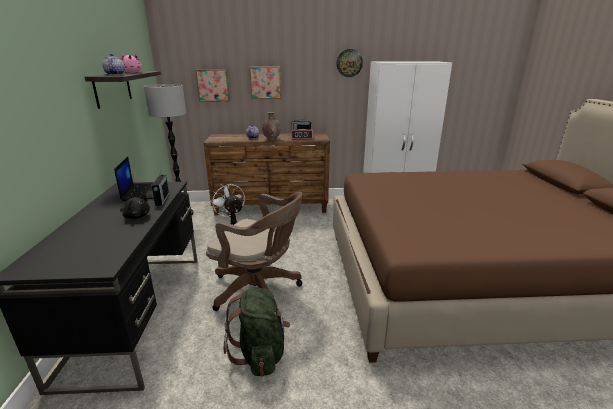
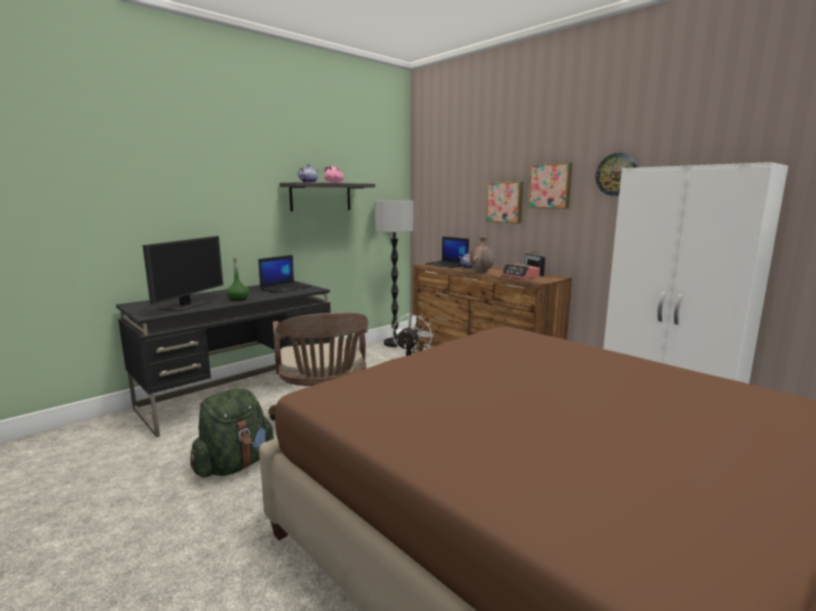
camera: 50 degrees right, 10 degrees down
(103, 242) = (186, 305): none -> monitor
(136, 216) = (238, 299): black plush toy -> green bottle
(162, 199) = (279, 295): radio -> none
(213, 85) = (453, 204): picture -> picture (550, 186)
(229, 138) = (447, 265): none -> laptop

